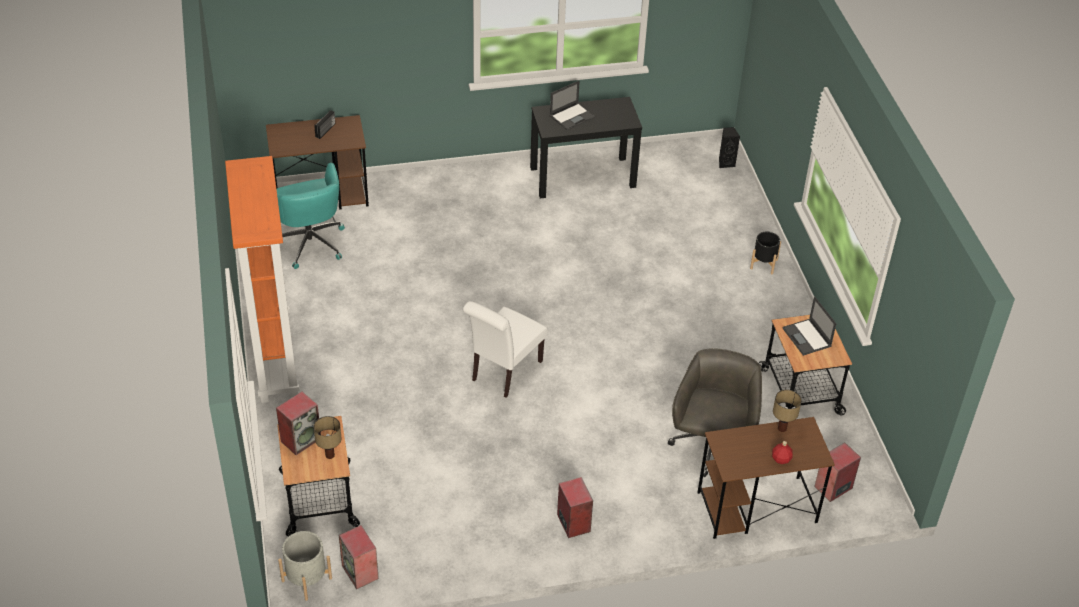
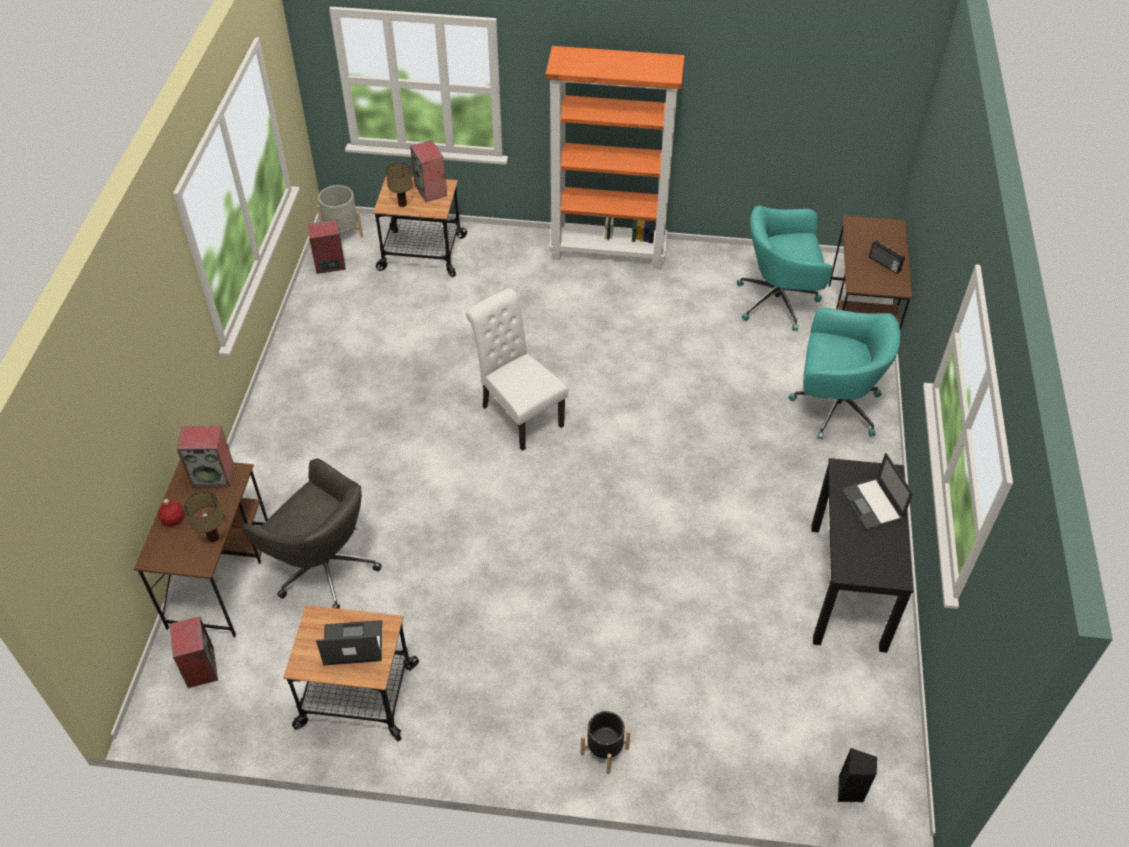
camera: 110 degrees right, 5 degrees up
(421, 199) = (833, 407): none -> turquoise office chair
(573, 522) = (295, 416): speaker -> speaker (213, 475)

